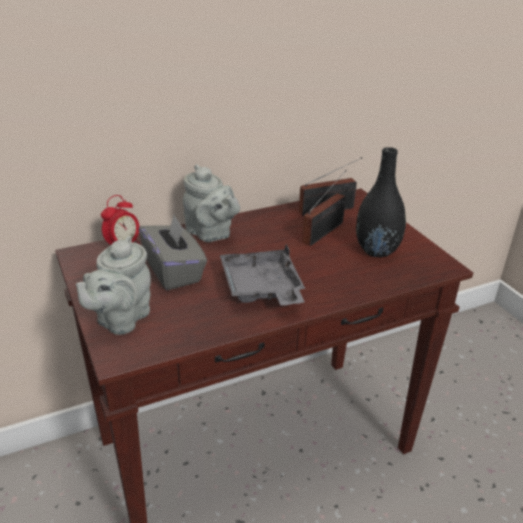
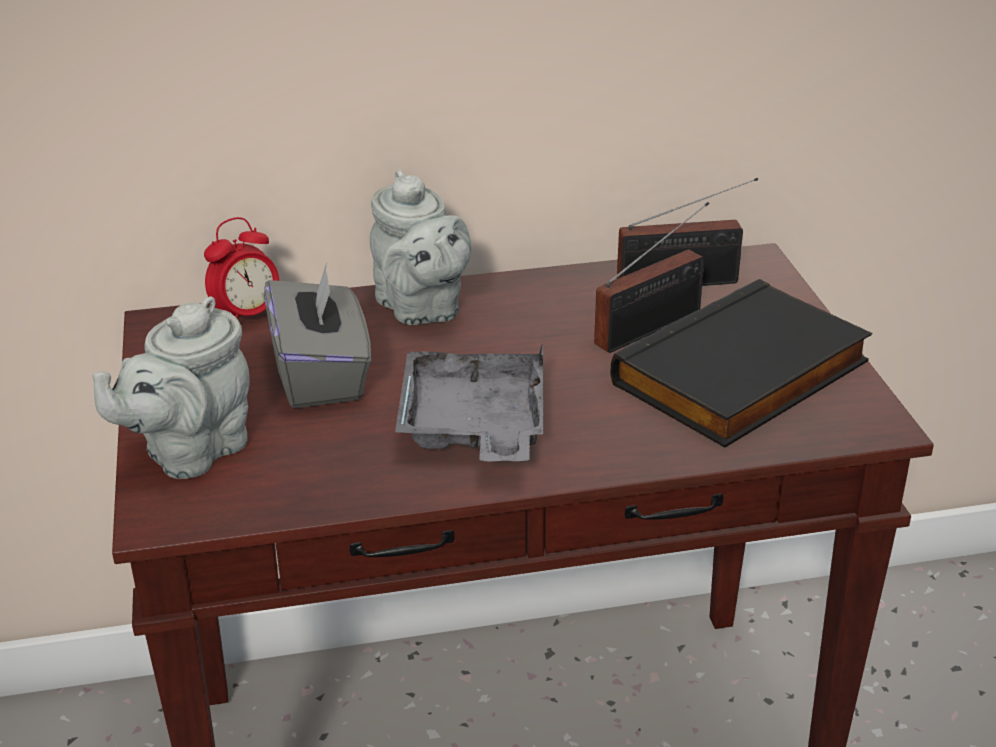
camera: 15 degrees right, 0 degrees up
(376, 250) = (743, 376): black vase -> black book

